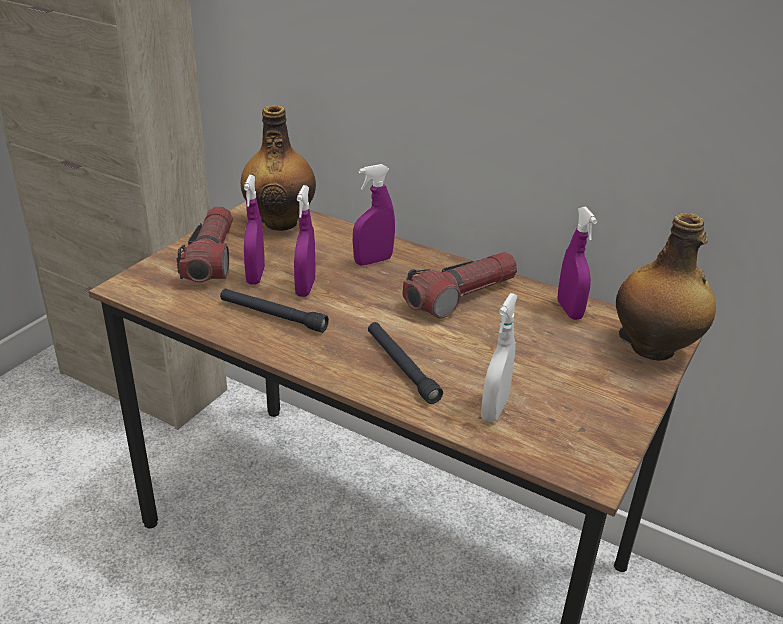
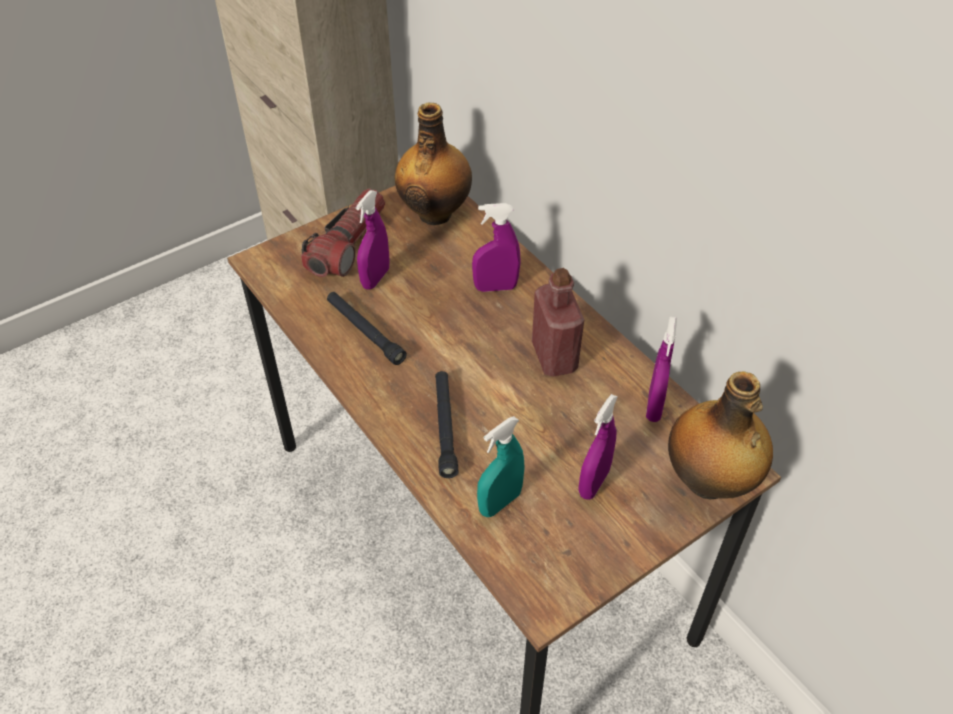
camera: 25 degrees right, 15 degrees up
(305, 288) = (412, 305): purple spray bottle -> purple spray bottle (594, 483)
(460, 296) = (554, 357): flashlight -> red bottle
(494, 409) = (500, 502): white spray bottle -> turquoise spray bottle

